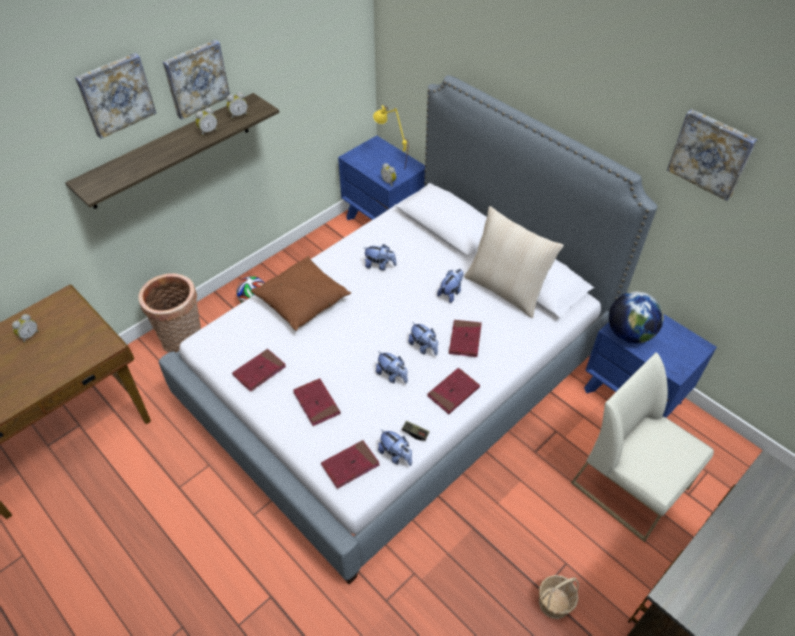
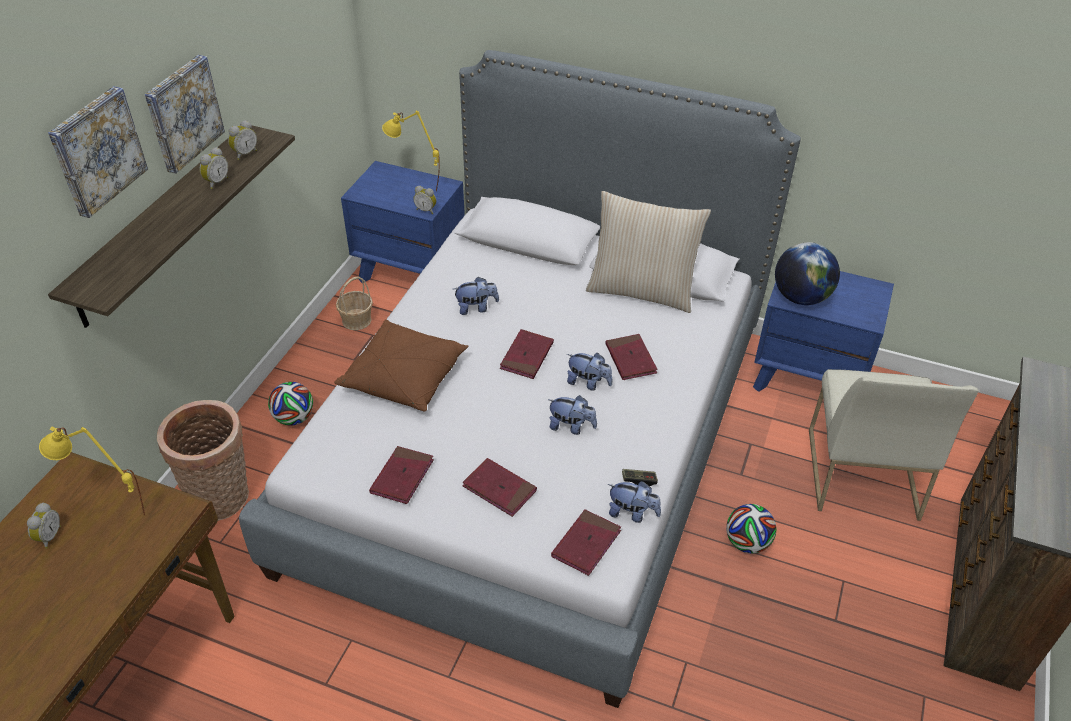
camera: 25 degrees left, 5 degrees down
(69, 335) = (112, 515): none -> yellow table lamp
(451, 293) = (581, 313): plush toy -> none
(453, 392) = (654, 420): red book -> red book (527, 356)
(509, 505) = (747, 542): none -> football
(554, 603) = (855, 628): basket -> basket (356, 320)
(631, 485) = (861, 472): white chair -> white chair turned 105 degrees counterclockwise
(711, 153) = (853, 58): picture -> none

